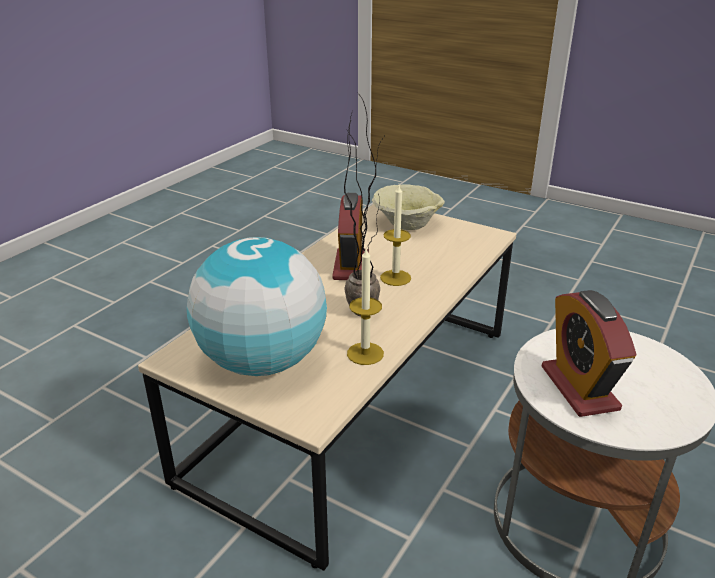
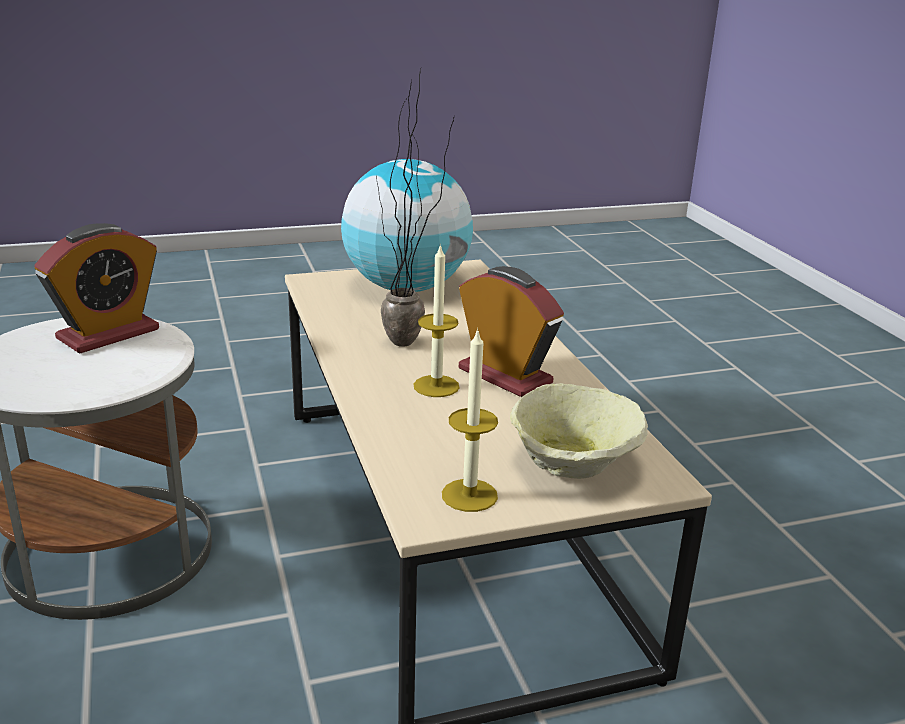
camera: 130 degrees right, 5 degrees down
(365, 353) = (341, 319): candle -> candle (469, 495)
(579, 388) = (108, 334): alarm clock -> alarm clock turned 105 degrees clockwise

